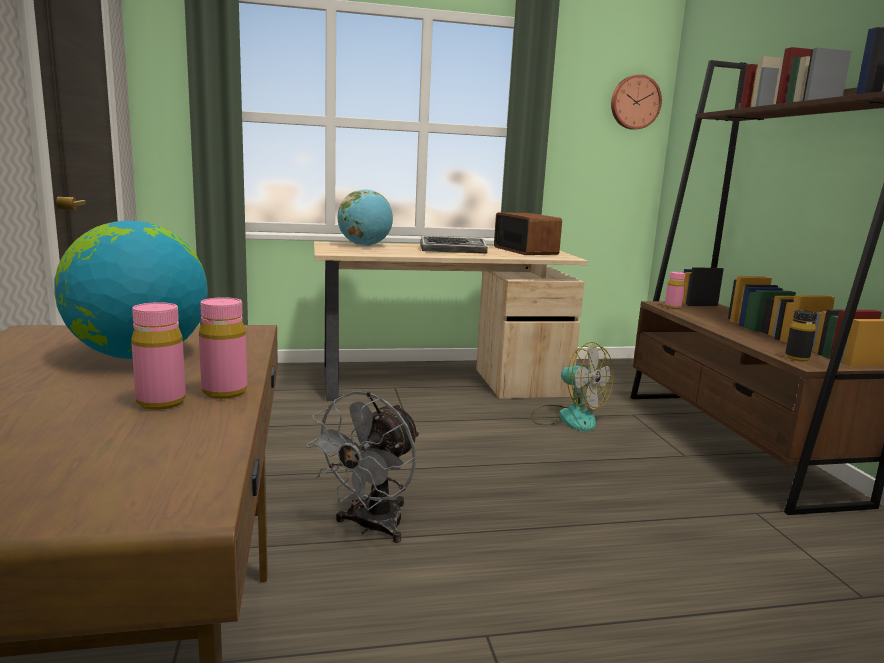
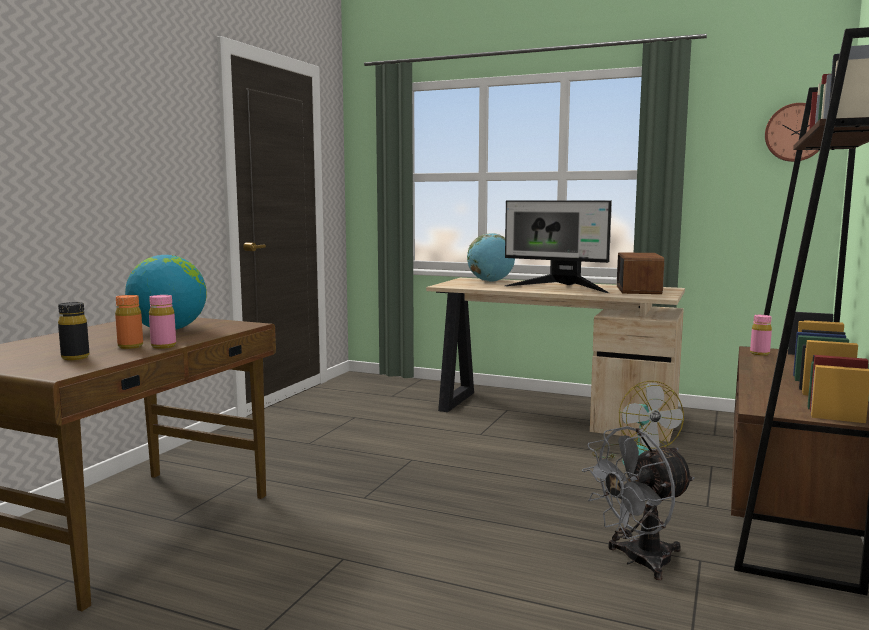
camera: 35 degrees right, 5 degrees down
(161, 402) = (130, 346): pink bottle -> orange bottle
(370, 527) = (356, 489): grey fan -> grey fan (638, 561)
(453, 251) = (559, 288): keyboard -> monitor
(797, 358) = (764, 404): black bottle -> black bottle (75, 357)

